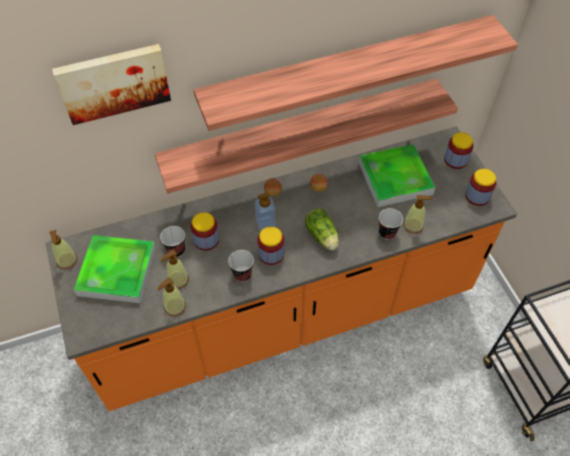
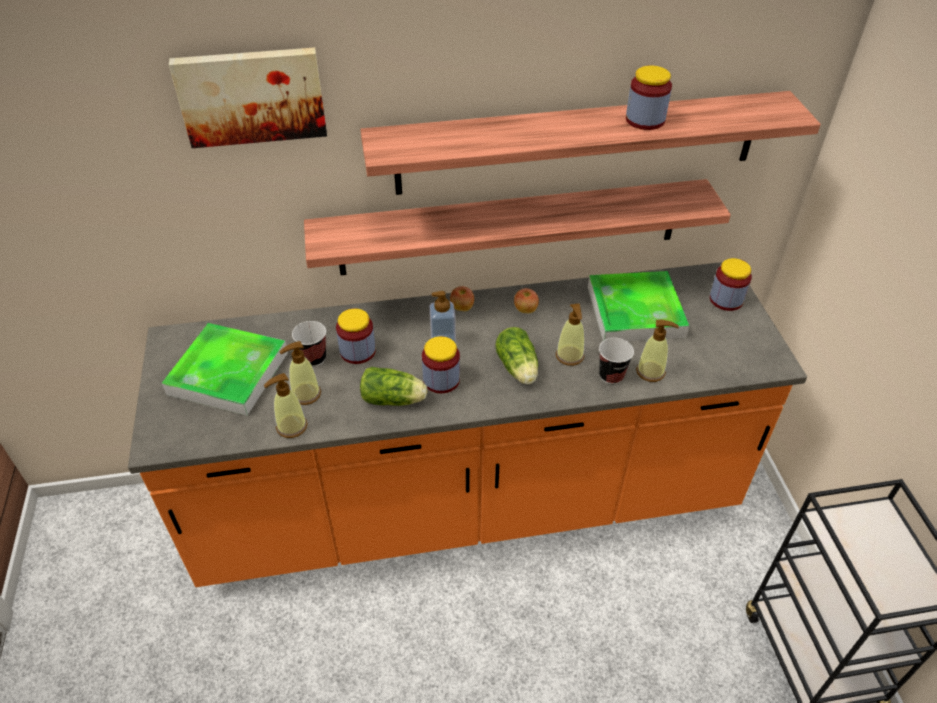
camera: 10 degrees right, 10 degrees down
(67, 261) = (168, 352): soap dispenser -> soap dispenser (569, 356)
(242, 274) = (395, 399): cup -> lettuce
(477, 196) = (750, 347): jar -> jar (645, 120)

